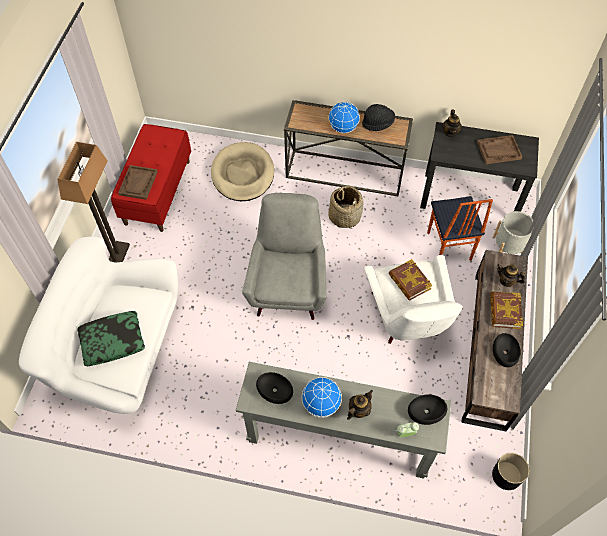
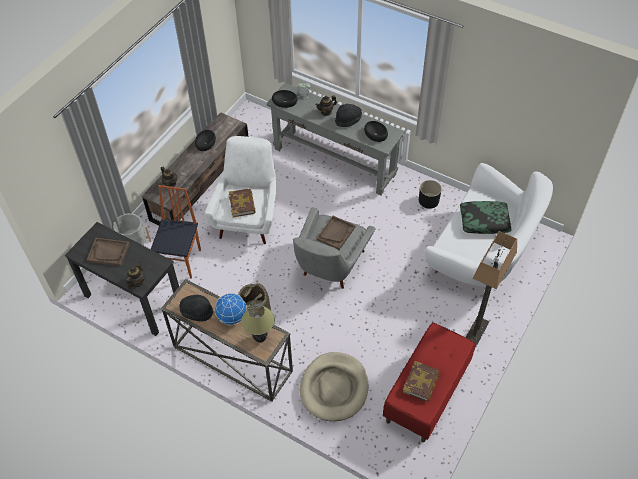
camera: 160 degrees left, 5 degrees down
(138, 183) = (446, 350): brown tray -> brown tray (336, 233)
(308, 118) = (260, 339): none -> table lamp
(321, 404) = (348, 120): globe -> black hat
(504, 311) = (187, 165): book -> book (421, 383)
(506, 476) = (240, 118): black planter -> black planter (428, 200)

